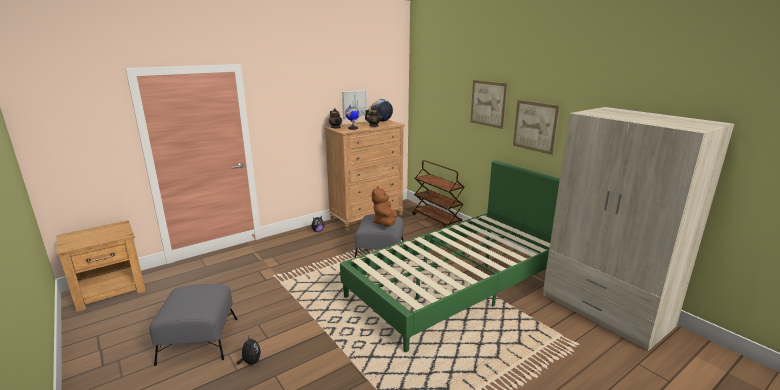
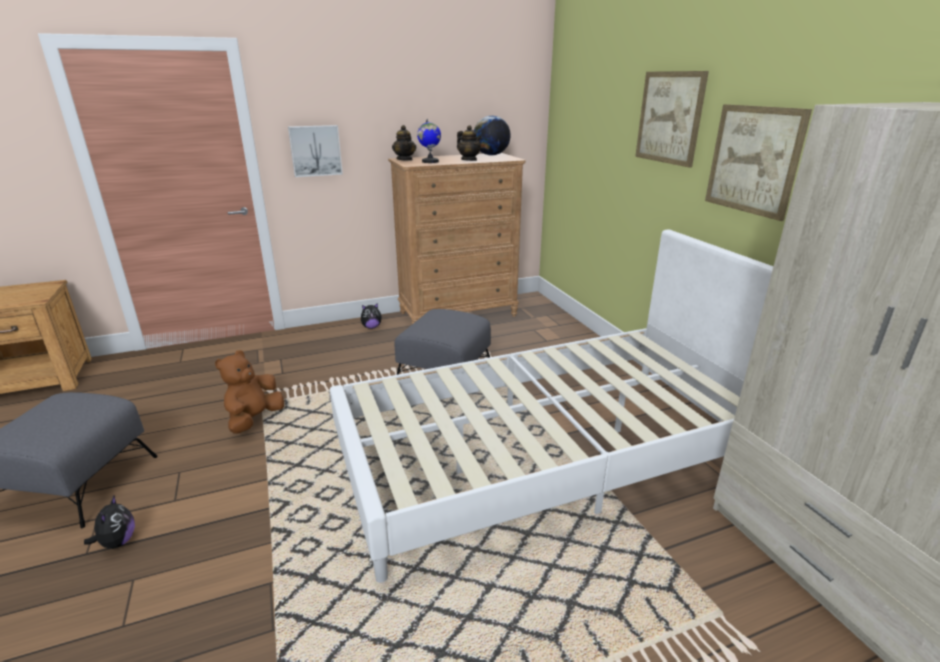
camera: 15 degrees right, 5 degrees up
(353, 104) = (444, 122): picture -> picture (315, 150)
(385, 223) = (450, 326): brown plush toy -> brown plush toy (254, 419)
(437, 220) = (570, 331): brown cart -> none
(456, 284) = (547, 454): green bed -> white bed

